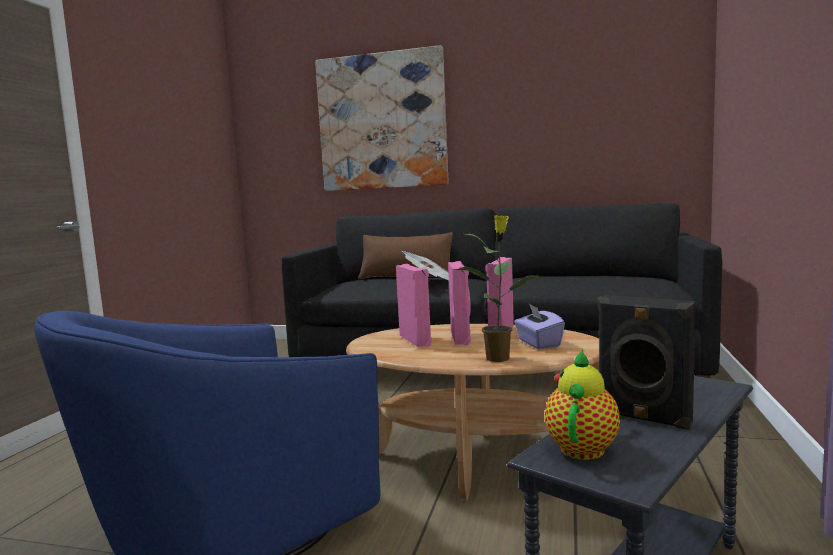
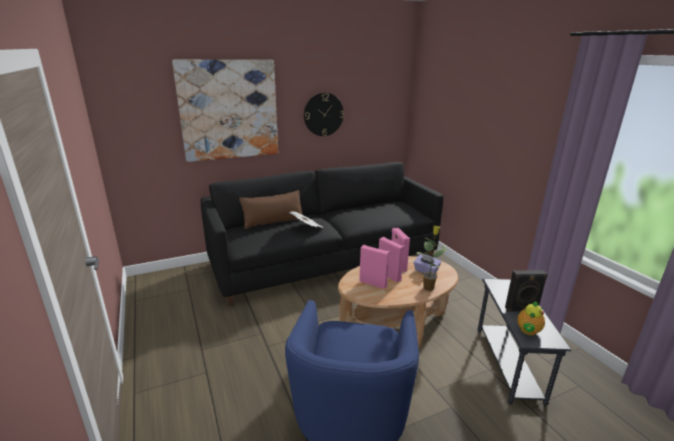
camera: 40 degrees left, 15 degrees up
(525, 124) = (323, 114): none -> wall clock
(583, 447) = (528, 331): teapot -> teapot turned 135 degrees counterclockwise

